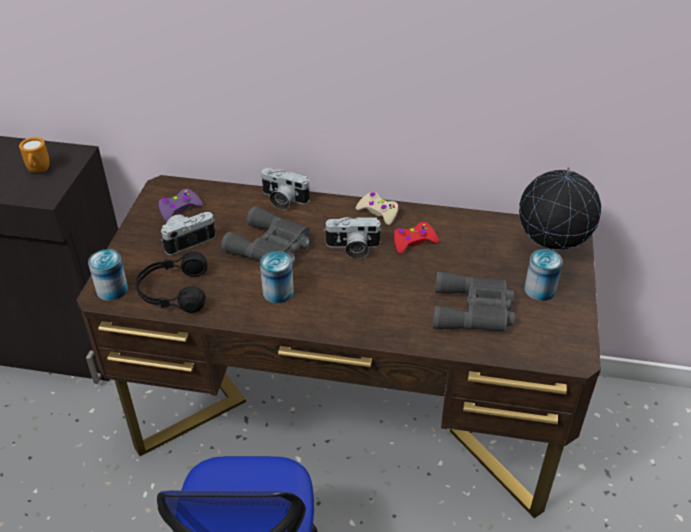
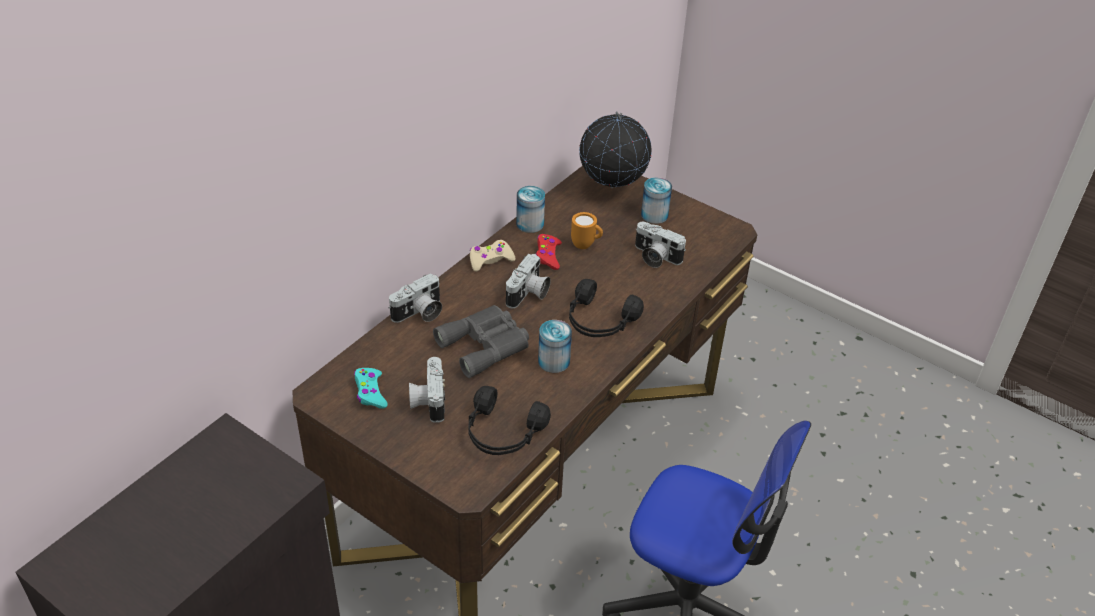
camera: 65 degrees left, 0 degrees up
(38, 171) = (233, 477): orange mug -> orange mug (586, 245)
(112, 290) = (465, 479): can -> can (530, 224)
(179, 209) = (370, 392): purple game controller -> turquoise game controller
(350, 303) = (599, 321): none -> black headphones
(474, 310) = (655, 257): grey binoculars -> camera

